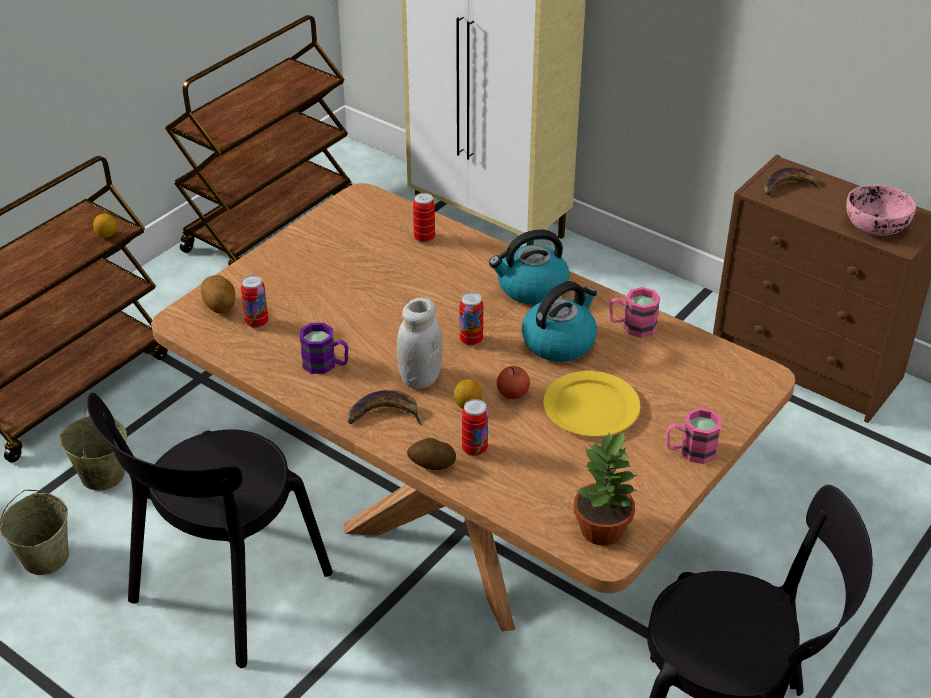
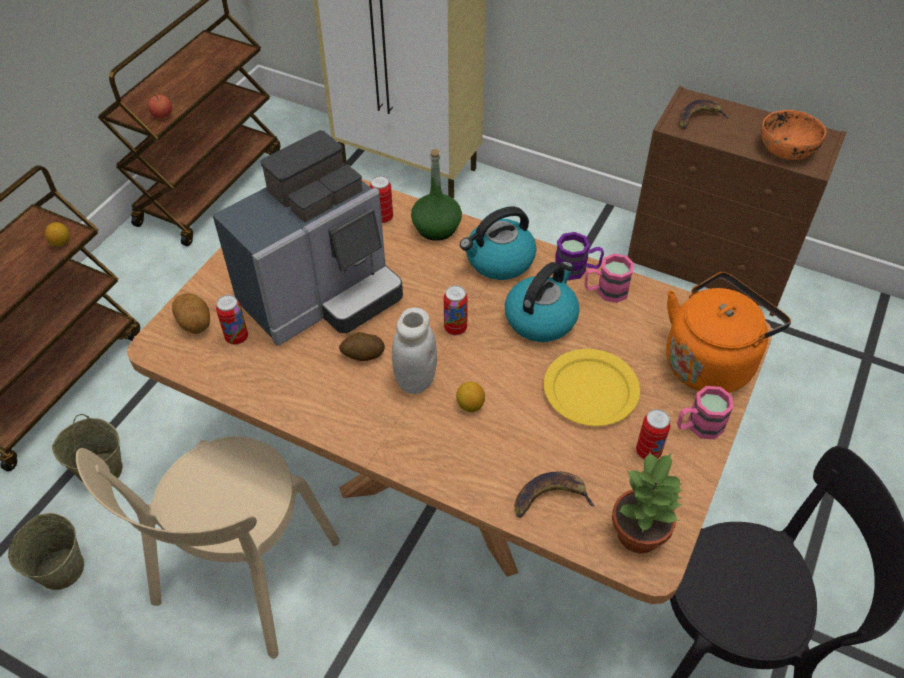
camera: 10 degrees left, 10 degrees up
(225, 592) = (242, 579): black chair -> beige chair
(326, 364) = (317, 377): purple mug -> purple mug (577, 269)
(348, 298) = (323, 296): none -> coffee machine
(384, 414) = (390, 428): banana -> banana (550, 498)
(431, 464) = (451, 482): potato -> potato (363, 355)
(474, 449) = (489, 457): can -> can (648, 452)
(476, 253) = (436, 228): none -> green bottle
(513, 393) = (511, 385): apple -> apple (162, 115)
(722, 399) = (711, 361): none -> orange kettle
(876, 225) = (787, 148): pink bowl -> orange bowl

